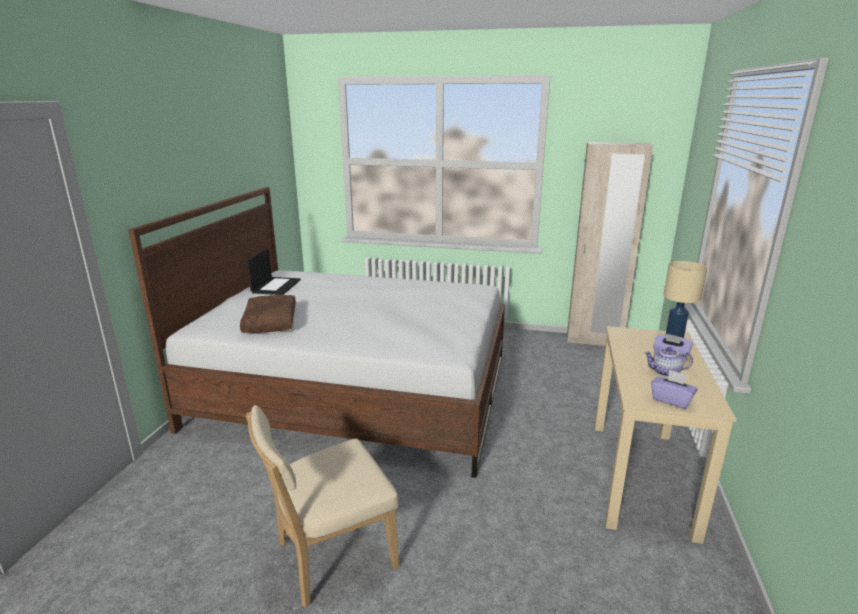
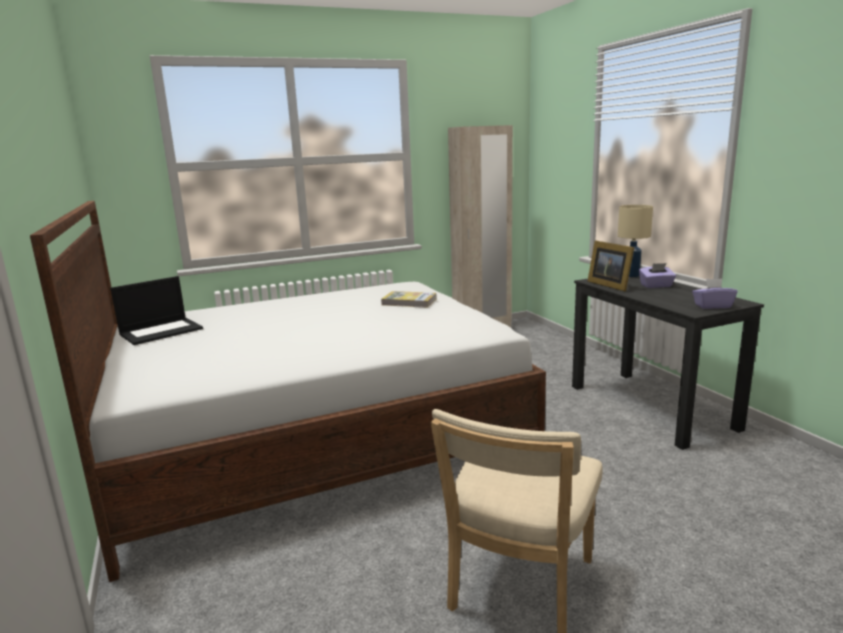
camera: 35 degrees left, 5 degrees down
(269, 321) = (230, 360): brown pillow -> none
(276, 286) = (161, 331): laptop -> laptop turned 75 degrees clockwise
(446, 307) = (409, 302): none -> book
(626, 341) = (609, 285): none -> picture frame
(640, 476) = (651, 407): beige desk -> black desk
(665, 372) = (673, 294): teapot -> none

